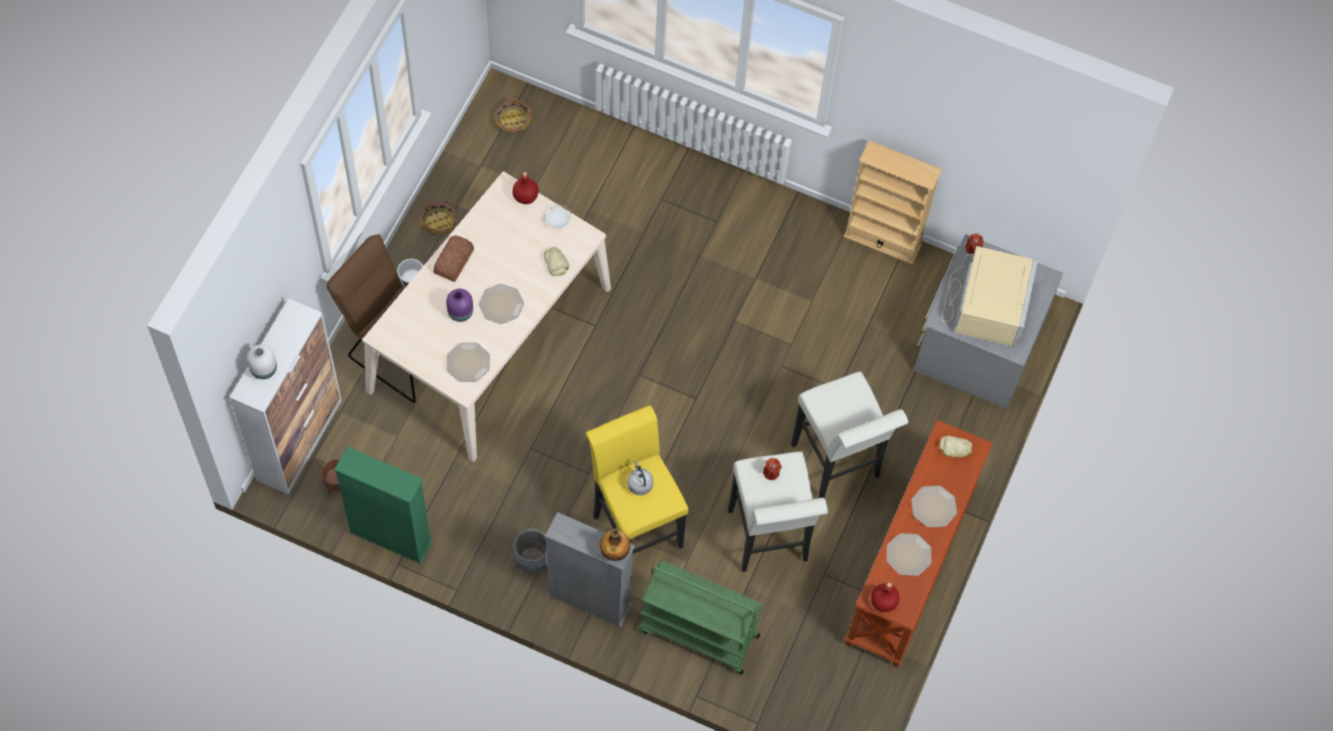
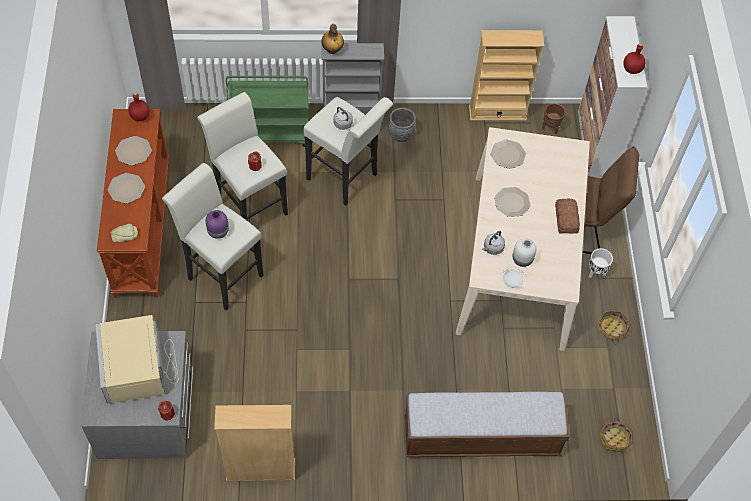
camera: 155 degrees right, 5 degrees down
(263, 369) = (627, 39): white vase -> white vase (523, 259)
(391, 537) = (497, 113): green bookcase -> beige bookcase
(461, 312) = (536, 186): purple vase -> purple vase (217, 231)
(526, 197) = (547, 288): red bottle -> red bottle (631, 69)
(556, 263) = (492, 248): bread -> grey kettle
(634, 525) = (346, 179): yellow stool -> white stool
(646, 178) = (480, 437): none -> bench

